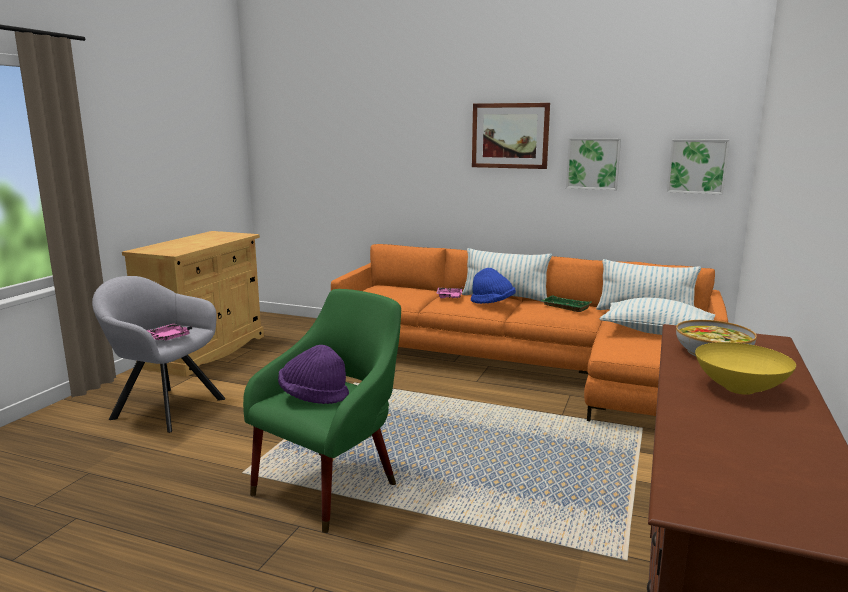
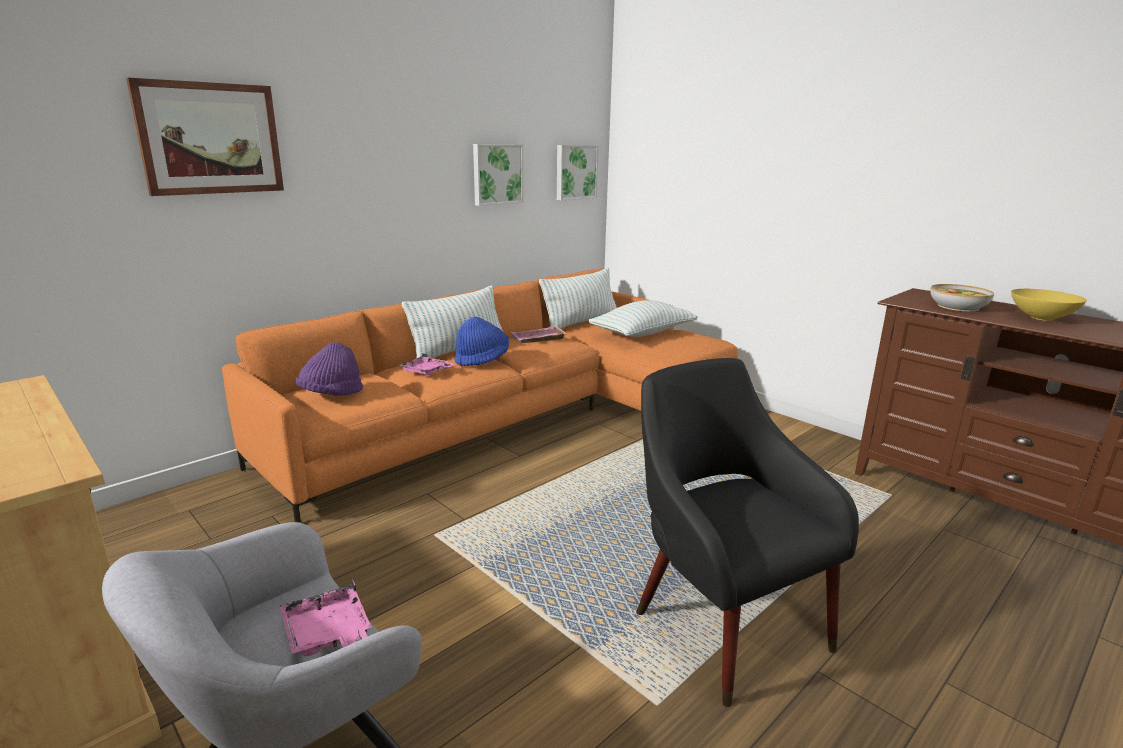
camera: 65 degrees left, 5 degrees up
(313, 396) = (745, 518): purple hat -> purple hat (331, 395)
(331, 484) = (723, 621): green armchair -> black armchair
(510, 136) = (408, 141): picture -> picture (210, 139)
(564, 307) = (538, 339): green tray -> pink tray

